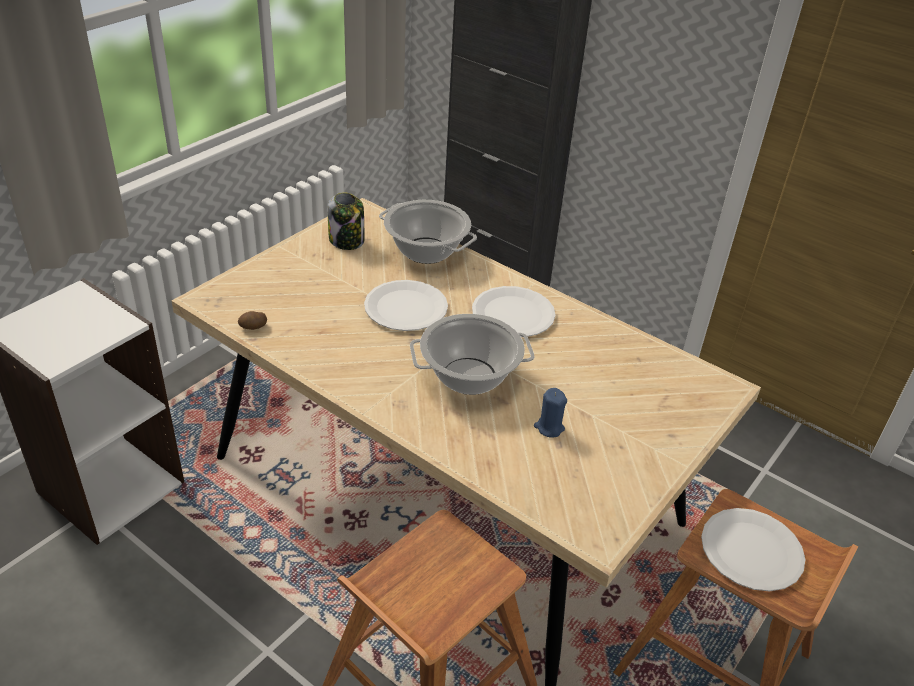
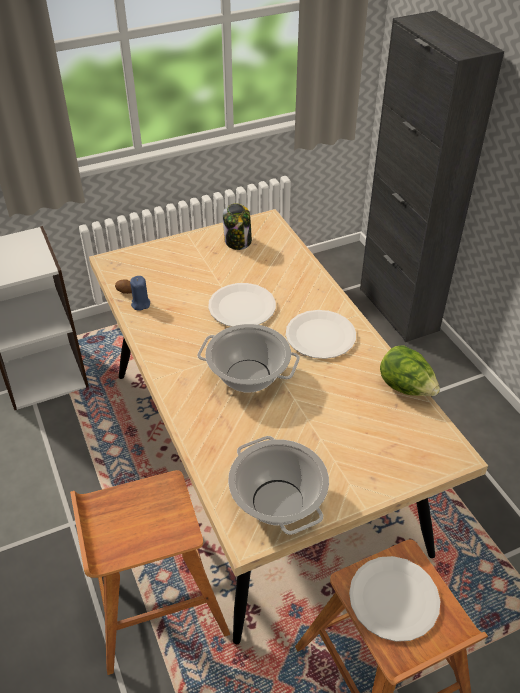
camera: 30 degrees right, 5 degrees up
(425, 251) = (291, 265): cooking pot -> cooking pot (277, 501)
(549, 427) = (278, 437): blue candle -> blue candle (140, 304)
(635, 339) = (406, 387): none -> lettuce

